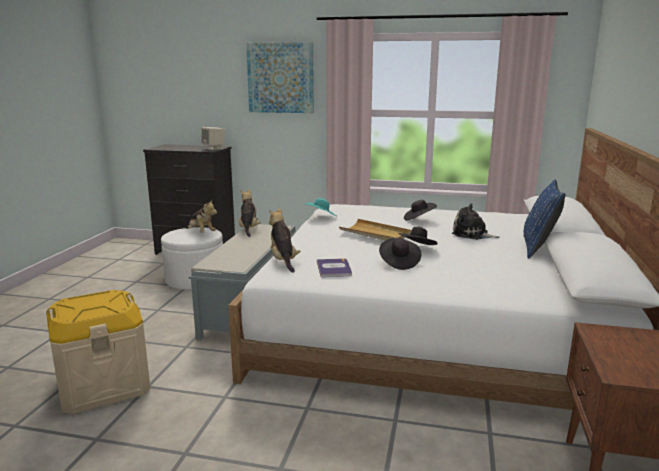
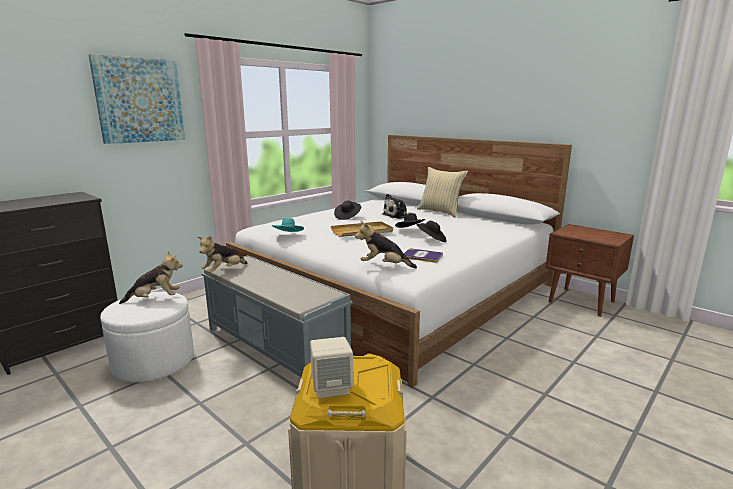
camera: 60 degrees left, 0 degrees up
(214, 148) = (77, 196): beige speaker -> beige speaker (332, 387)
(248, 229) = (223, 271): plush toy -> plush toy turned 75 degrees counterclockwise
(538, 248) = (440, 212): blue pillow -> beige pillow

